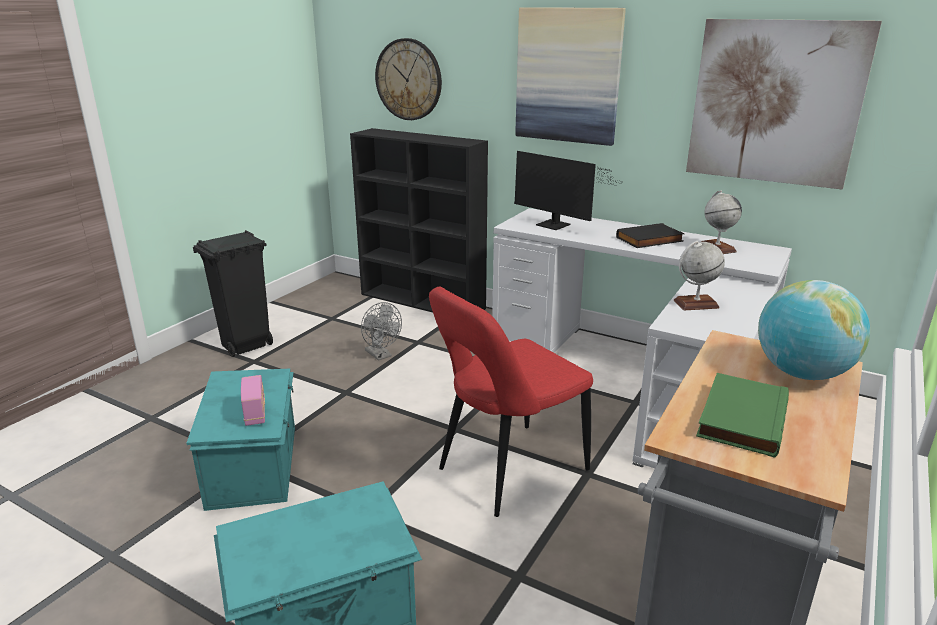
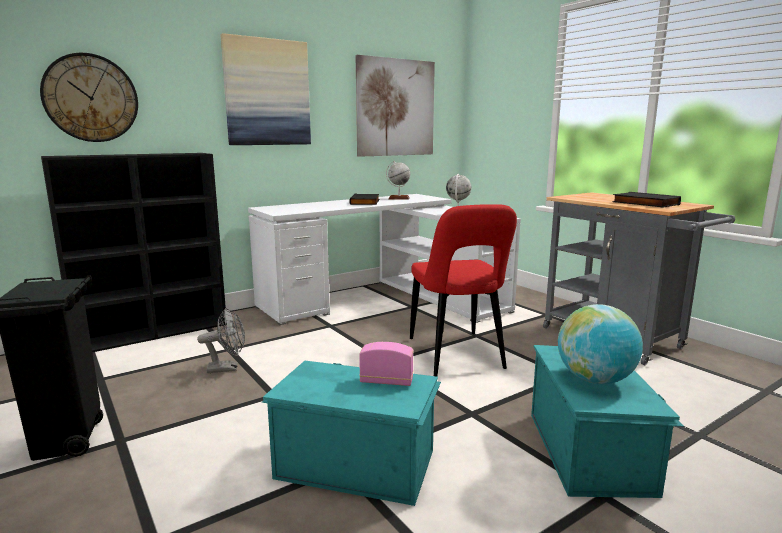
camera: 65 degrees left, 10 degrees down
(556, 226) = (303, 208): monitor -> none
(740, 418) = (644, 203): green book -> black book
(802, 373) = (601, 196): globe -> globe (595, 379)

